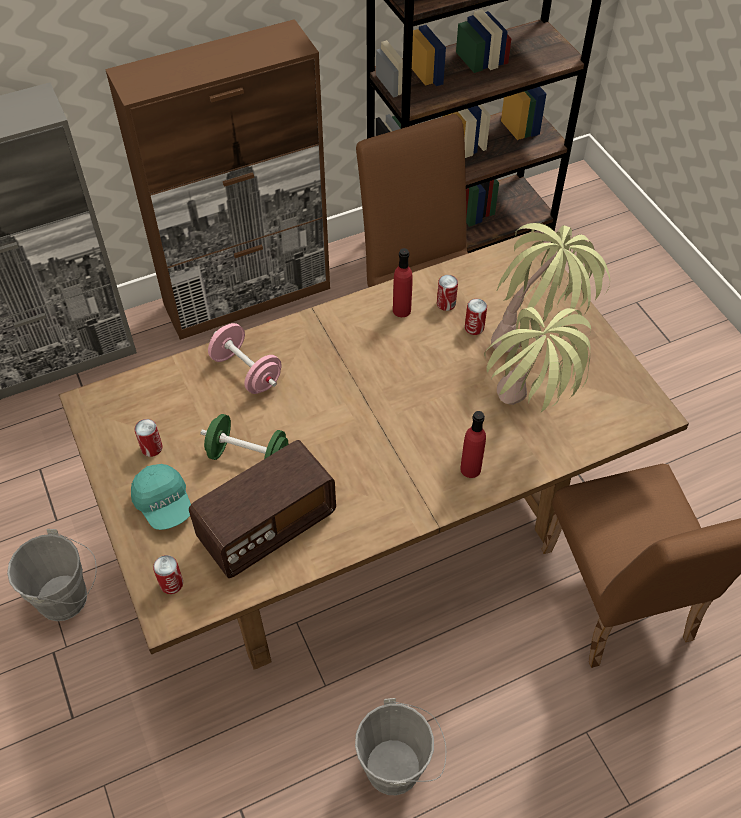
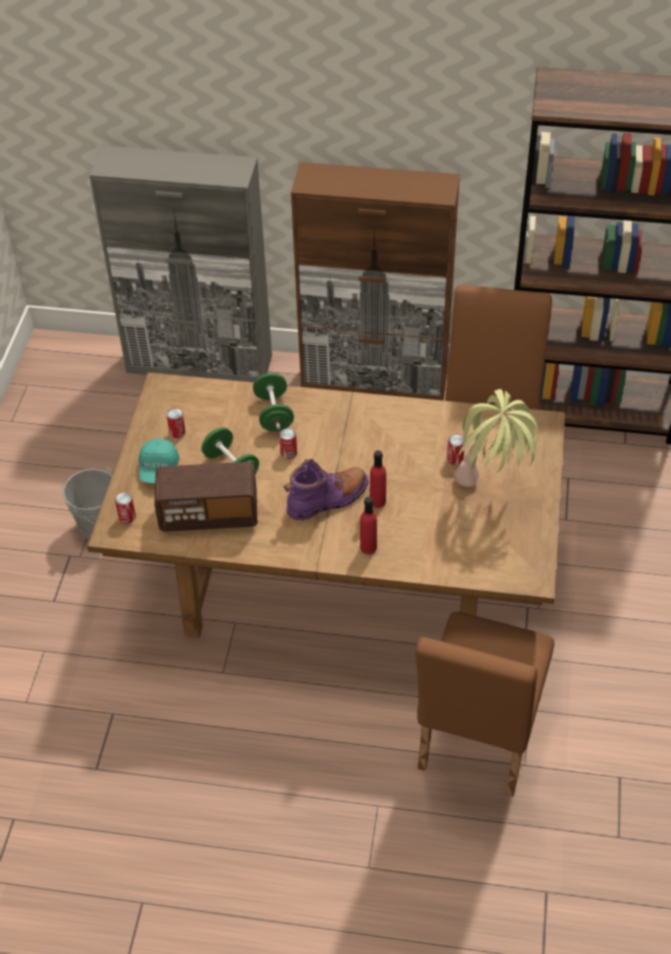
camera: 35 degrees right, 5 degrees down
(246, 371) = (274, 413): pink dumbbell -> green dumbbell
(384, 438) = (328, 499): none -> purple boot
(399, 767) = (231, 749): grey bucket -> none
(401, 310) = (413, 423): red bottle -> red bottle (377, 501)
(446, 304) = (449, 433): can -> can (288, 453)
(526, 423) = (434, 538): potted plant -> none

